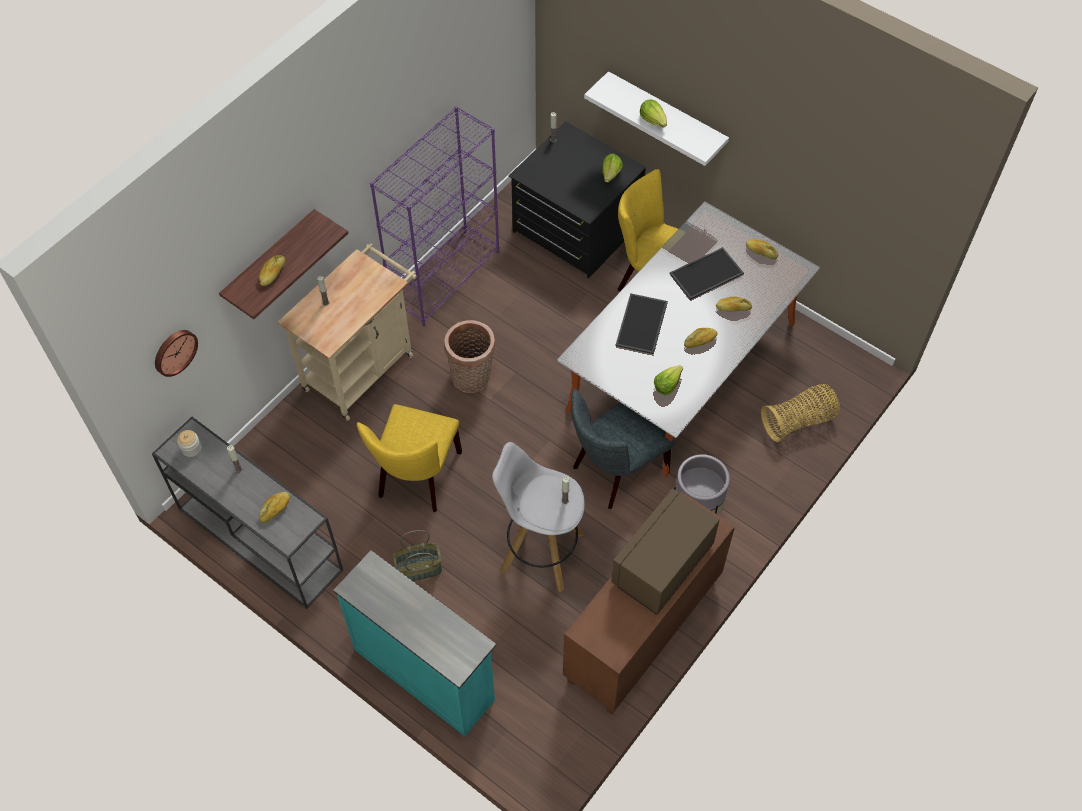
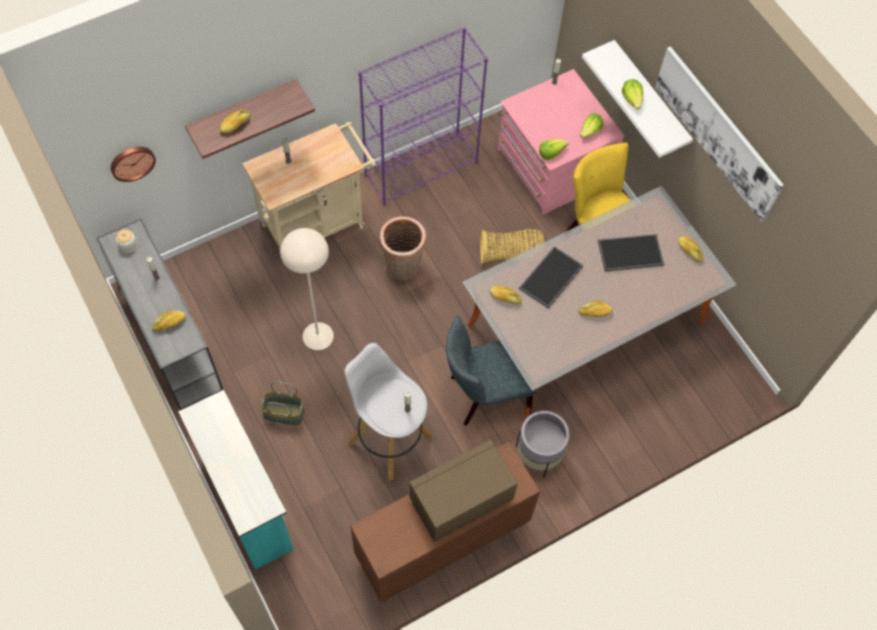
camera: 20 degrees right, 5 degrees up
(417, 479) = (317, 336): yellow chair -> beige floor lamp
(575, 229) = (552, 166): black dresser -> pink dresser
(667, 384) = (547, 340): lettuce -> lettuce (551, 152)
(733, 308) = (639, 293): bread -> bread (505, 297)
(756, 118) = (717, 132): none -> picture
(799, 421) = (666, 412): basket -> basket (511, 254)

